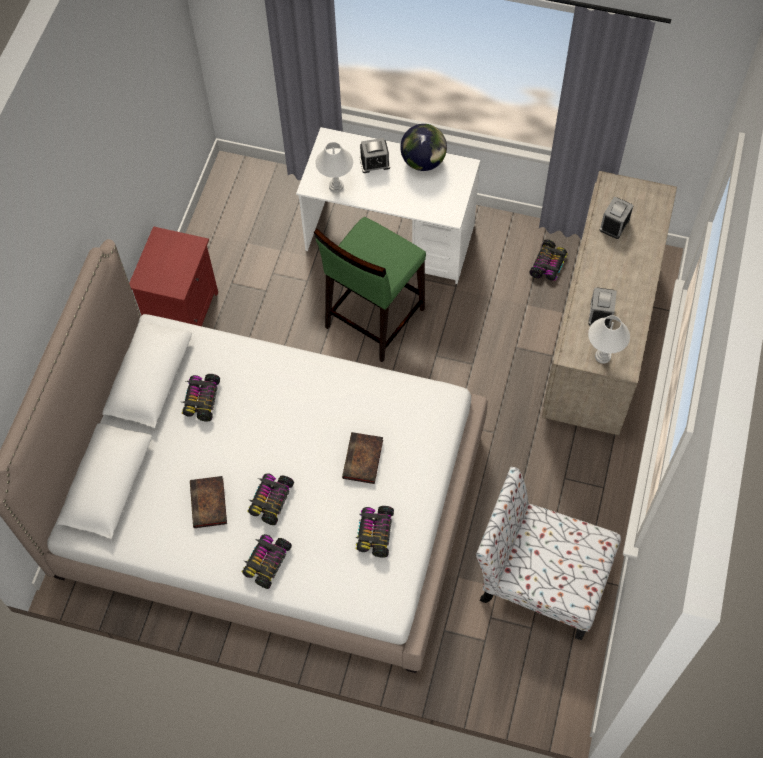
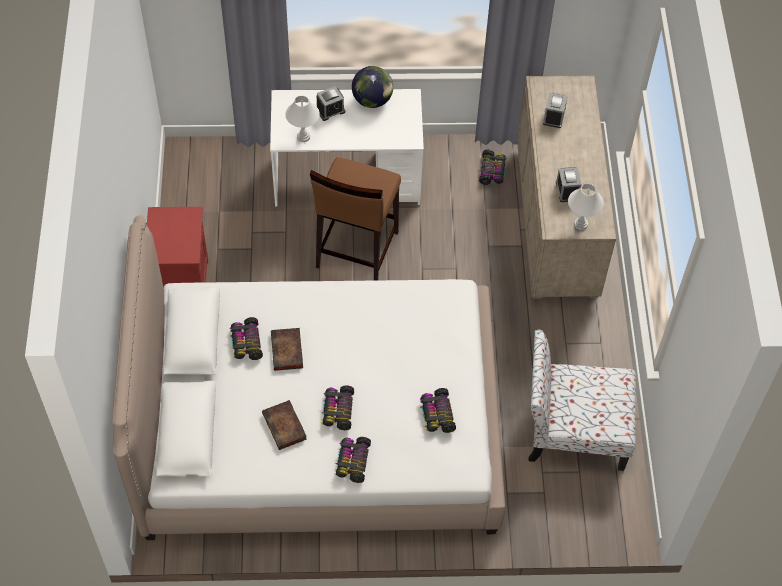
camera: 20 degrees left, 5 degrees down
(363, 461) = (406, 359): book -> book (287, 352)
(373, 318) = (356, 250): green stool -> brown stool

